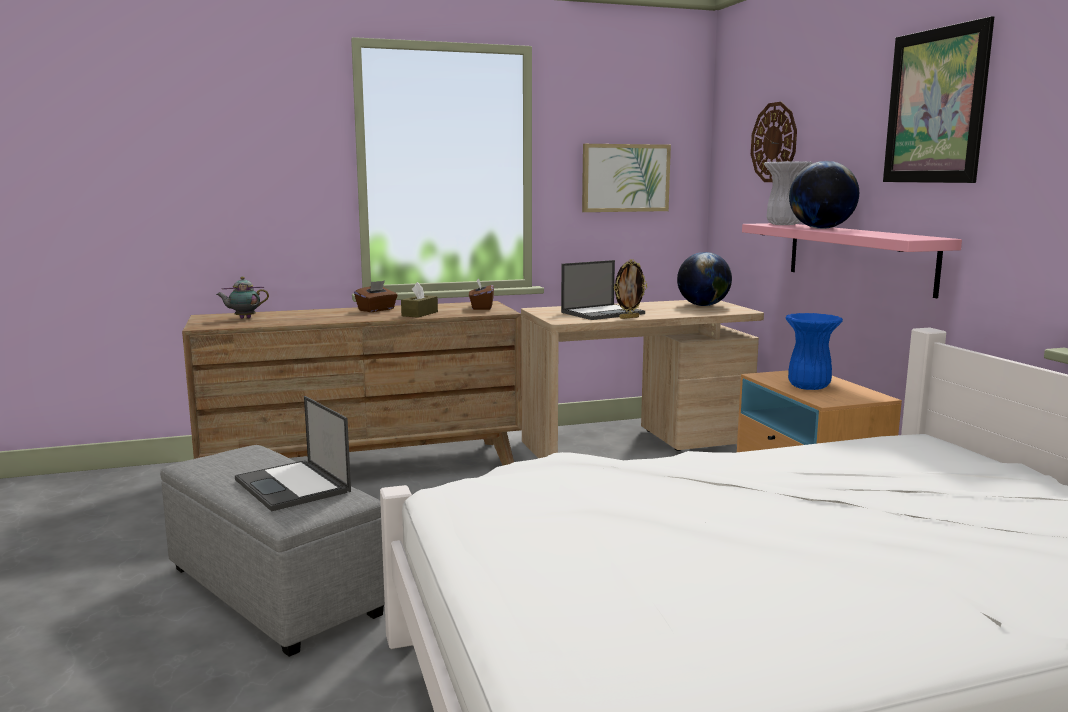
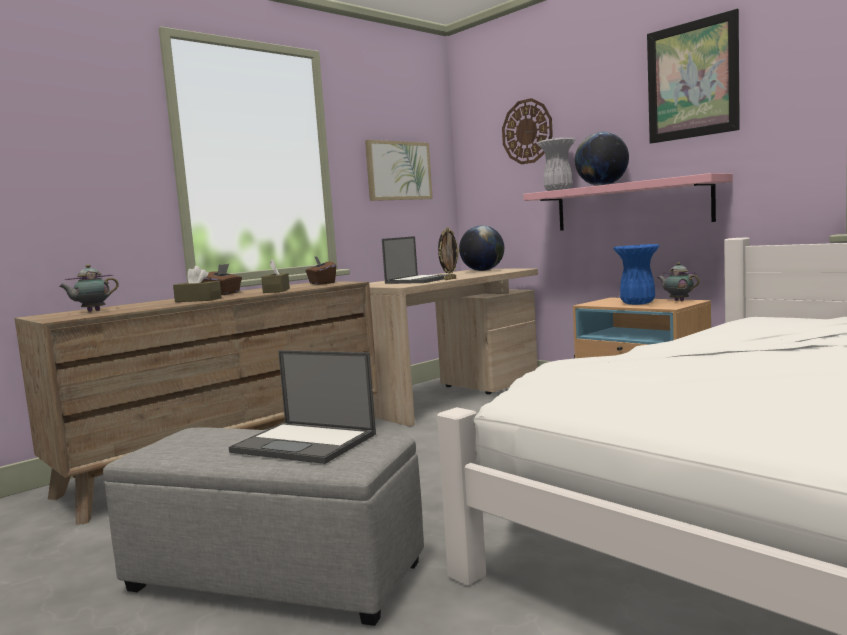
camera: 25 degrees left, 5 degrees down
(337, 317) = (198, 300): none -> brown tissue box
(861, 392) = (678, 301): none -> teapot

